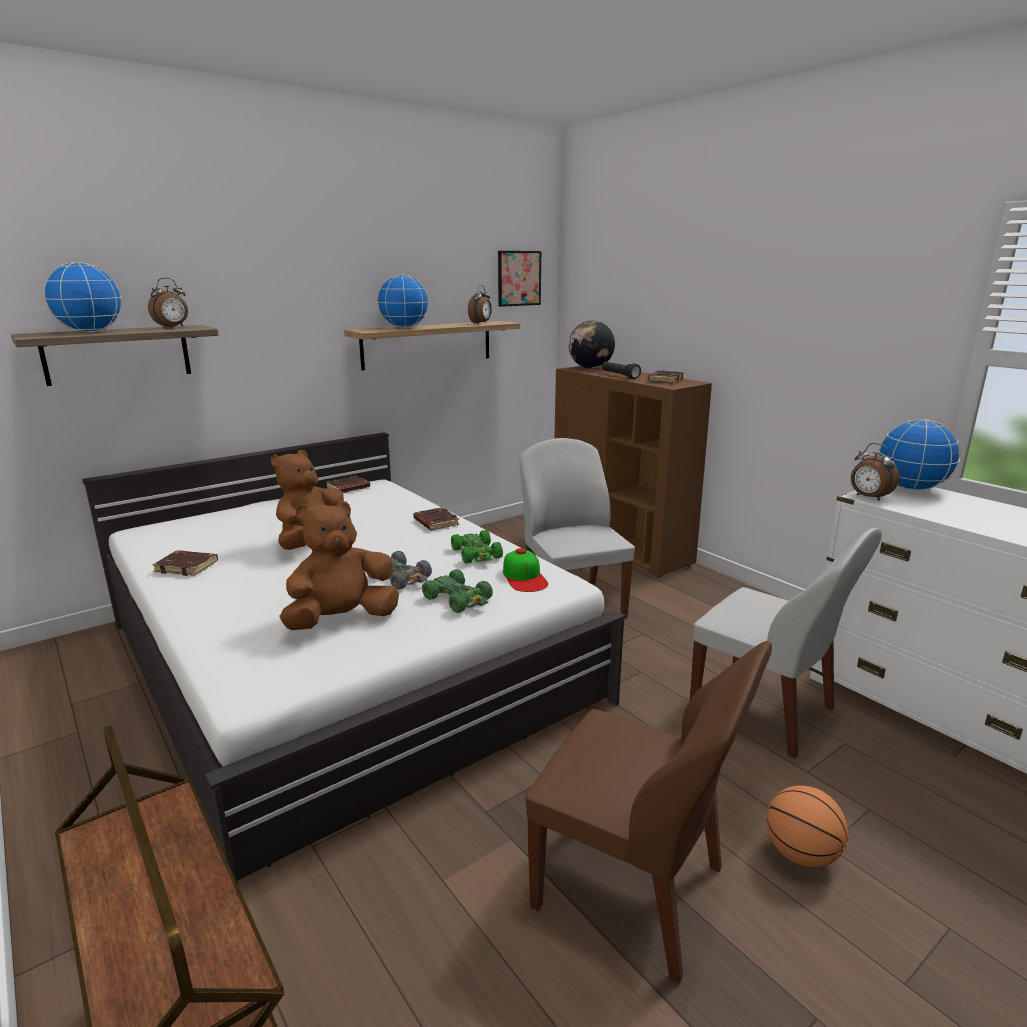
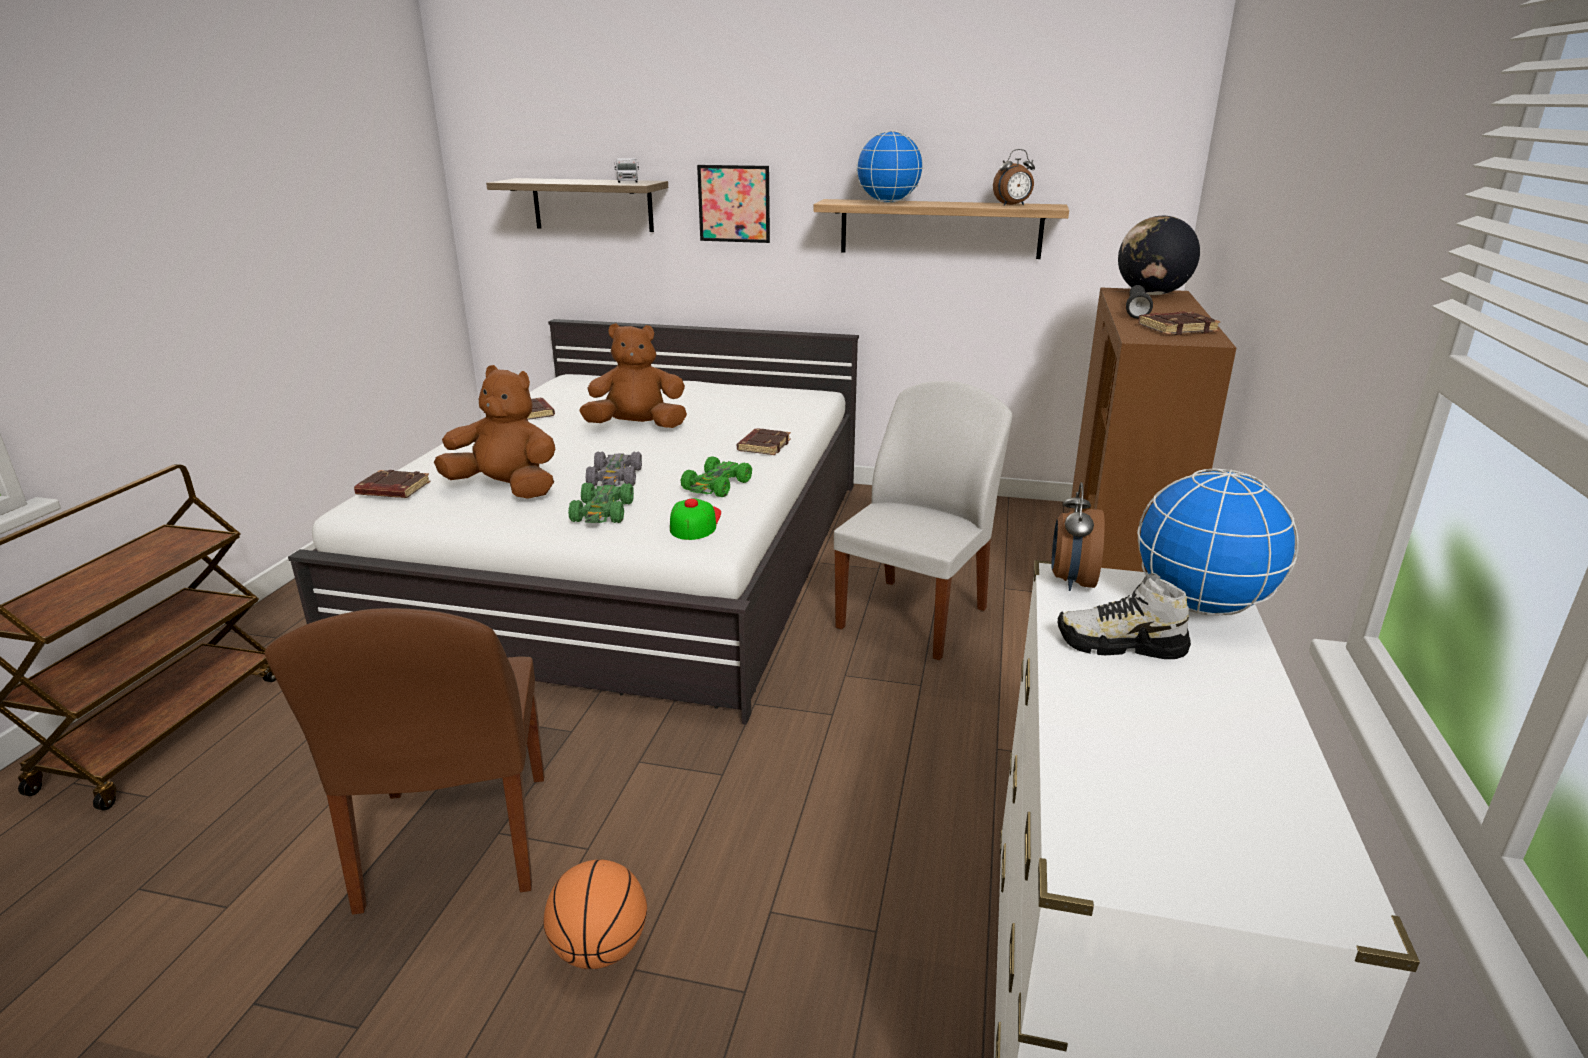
camera: 50 degrees right, 5 degrees up
(90, 332) = (557, 180): globe -> none
(173, 327) = (627, 181): alarm clock -> toy truck
(348, 488) = (782, 390): brown book -> brown book (392, 490)
(519, 278) = (1116, 140): picture -> picture (734, 203)
(524, 577) = (695, 522): cap -> cap turned 150 degrees clockwise
(765, 711) = (866, 837): white chair -> none
(943, 510) = (1120, 645): none -> shoe

